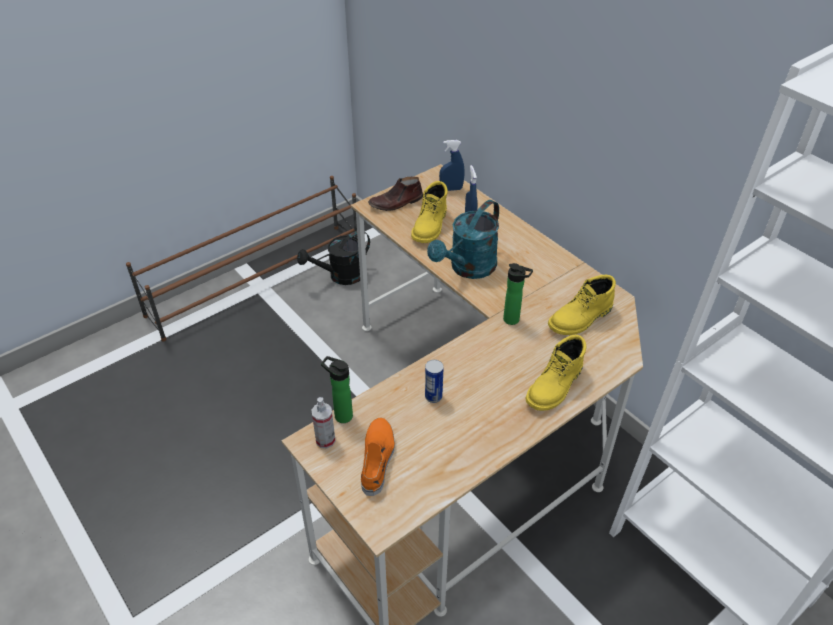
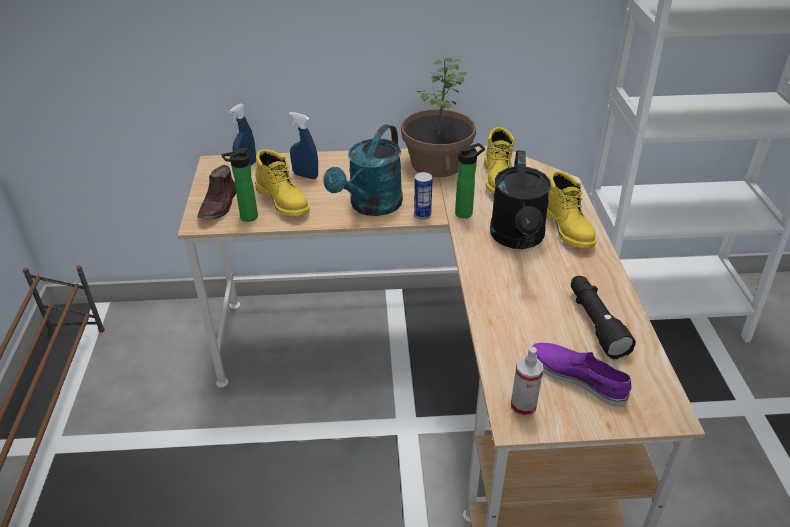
camera: 55 degrees left, 5 degrees down
(341, 276) = (126, 366): black watering can -> black watering can (518, 239)
(341, 415) = (495, 378): bottle -> bottle (246, 217)
(377, 459) = (577, 377): orange shoe -> purple shoe
(433, 396) = (522, 302): can -> can (422, 215)
(446, 448) = (595, 323): none -> black flashlight
(468, 269) = (371, 206): turquoise watering can -> turquoise watering can turned 45 degrees clockwise
(562, 274) = (436, 163): none -> potted plant

